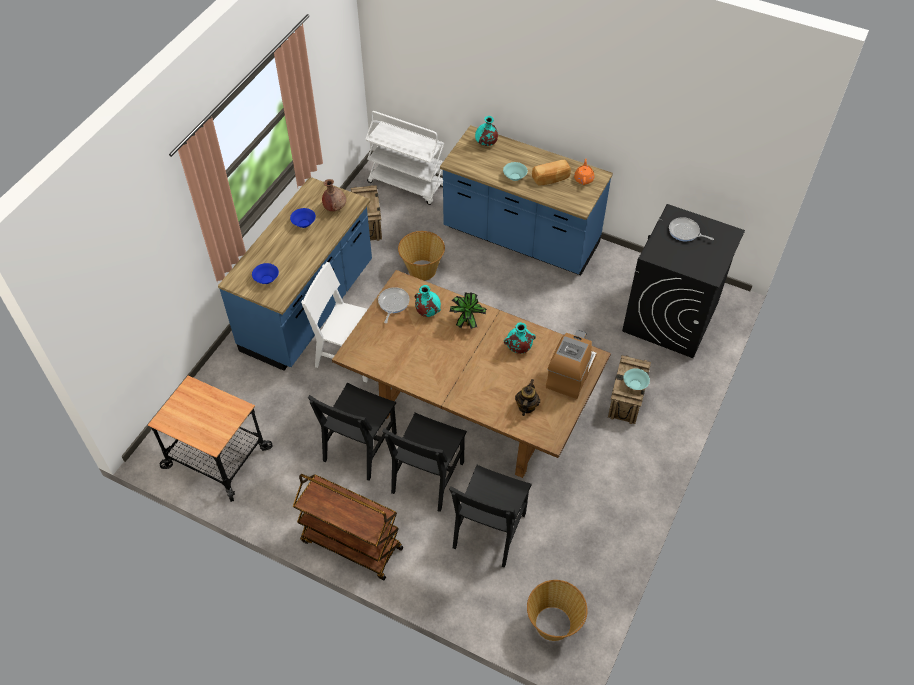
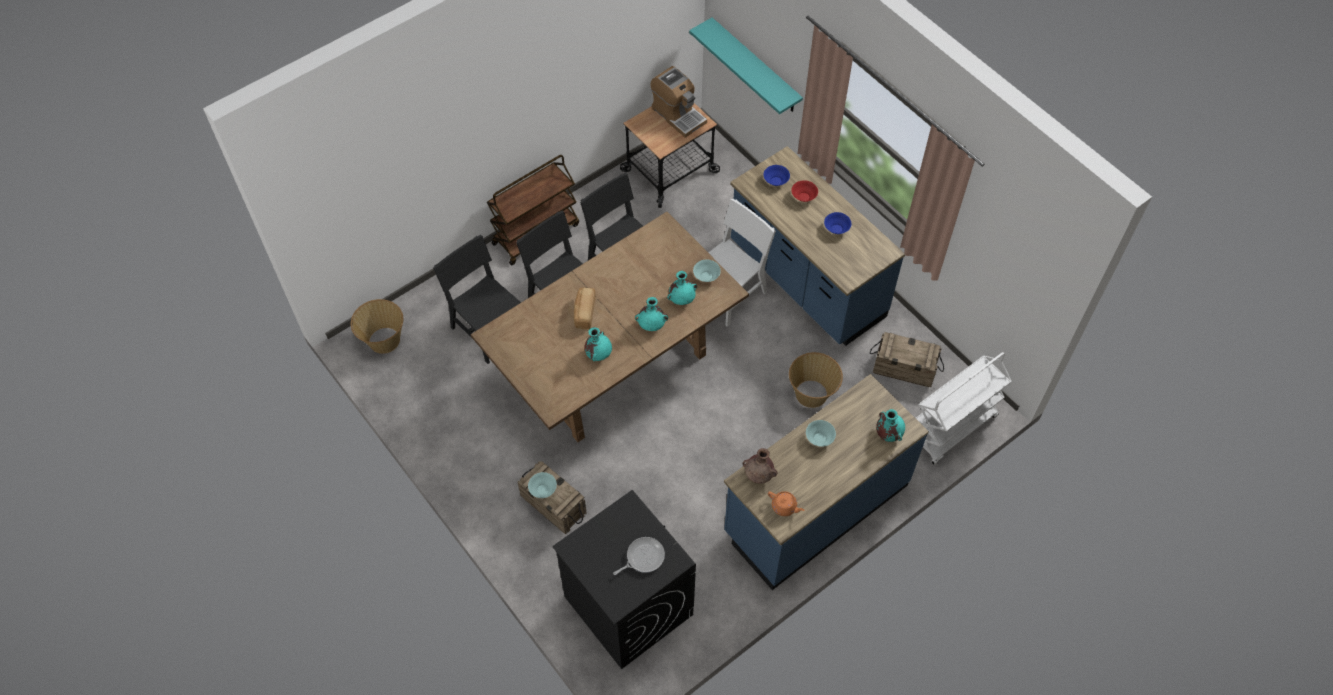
camera: 115 degrees right, 5 degrees up
(142, 309) = (755, 66): none -> turquoise shelf
(277, 255) = (803, 197): none -> red bowl
(335, 207) = (847, 260): brown vase -> brown vase (759, 475)
(393, 303) = (706, 276): frying pan -> turquoise bowl
(467, 322) = (652, 325): potted plant -> turquoise vase
(526, 406) = (532, 332): teapot -> none
(551, 179) = (800, 473): bread -> bread (584, 313)
(570, 373) = (546, 382): coffee machine -> coffee machine (678, 115)

